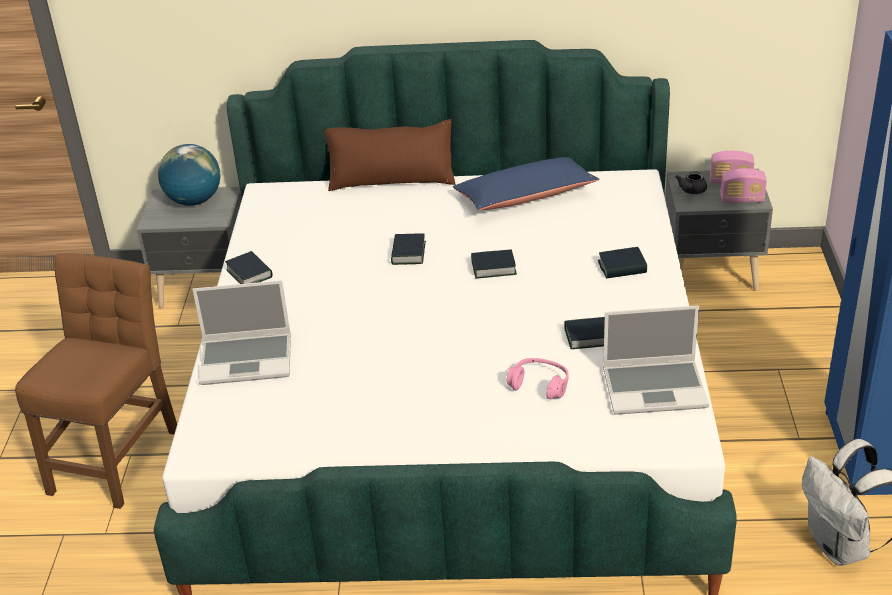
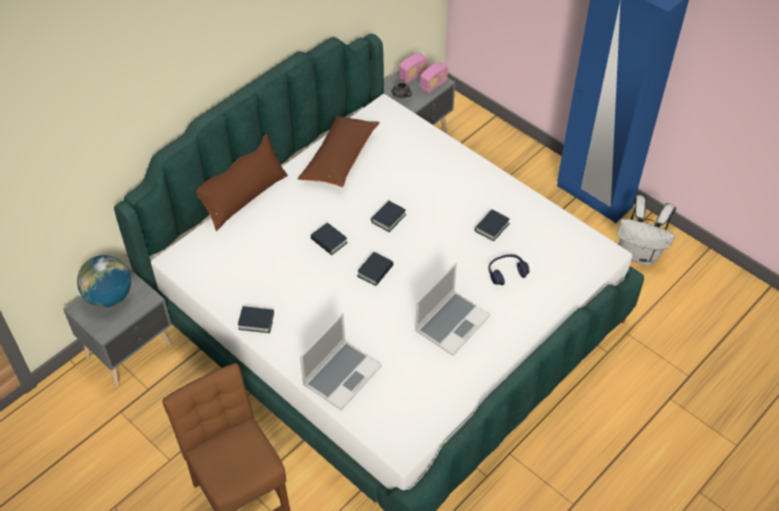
camera: 50 degrees left, 15 degrees up
(525, 196) = (339, 158): blue pillow -> brown pillow
(539, 385) = (506, 273): pink headphones -> blue headphones
(622, 267) = (451, 172): book -> book (375, 271)
(655, 388) = (557, 234): laptop -> laptop (452, 322)

